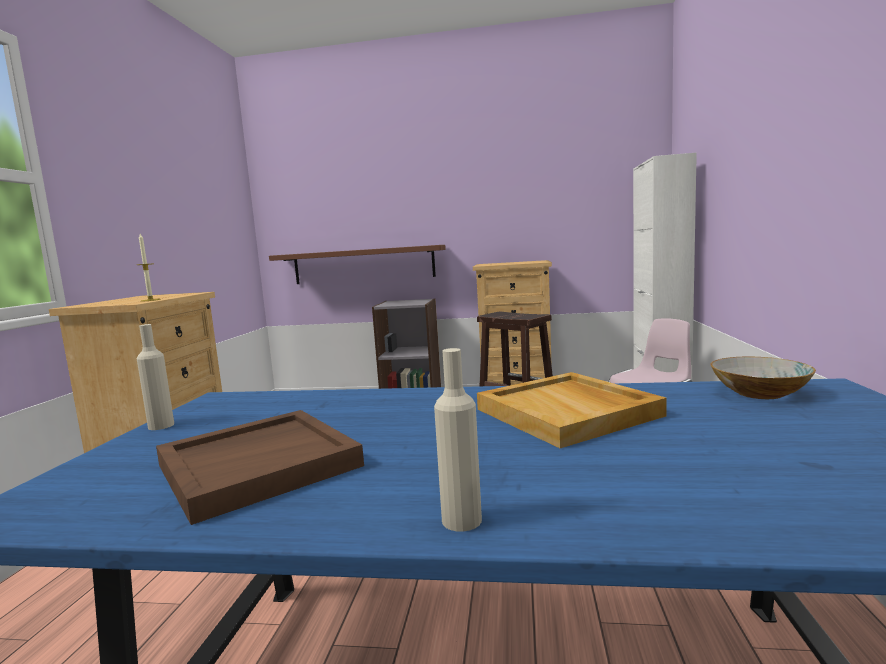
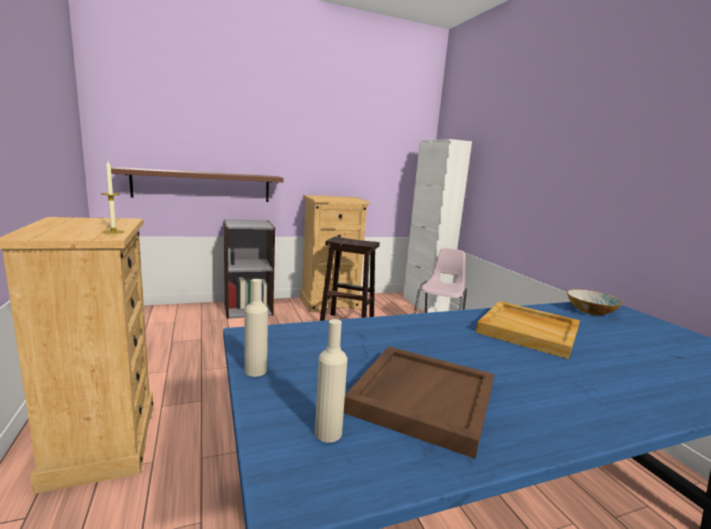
camera: 30 degrees left, 5 degrees up
(461, 520) = (609, 418): beige bottle -> beige bottle (328, 433)

